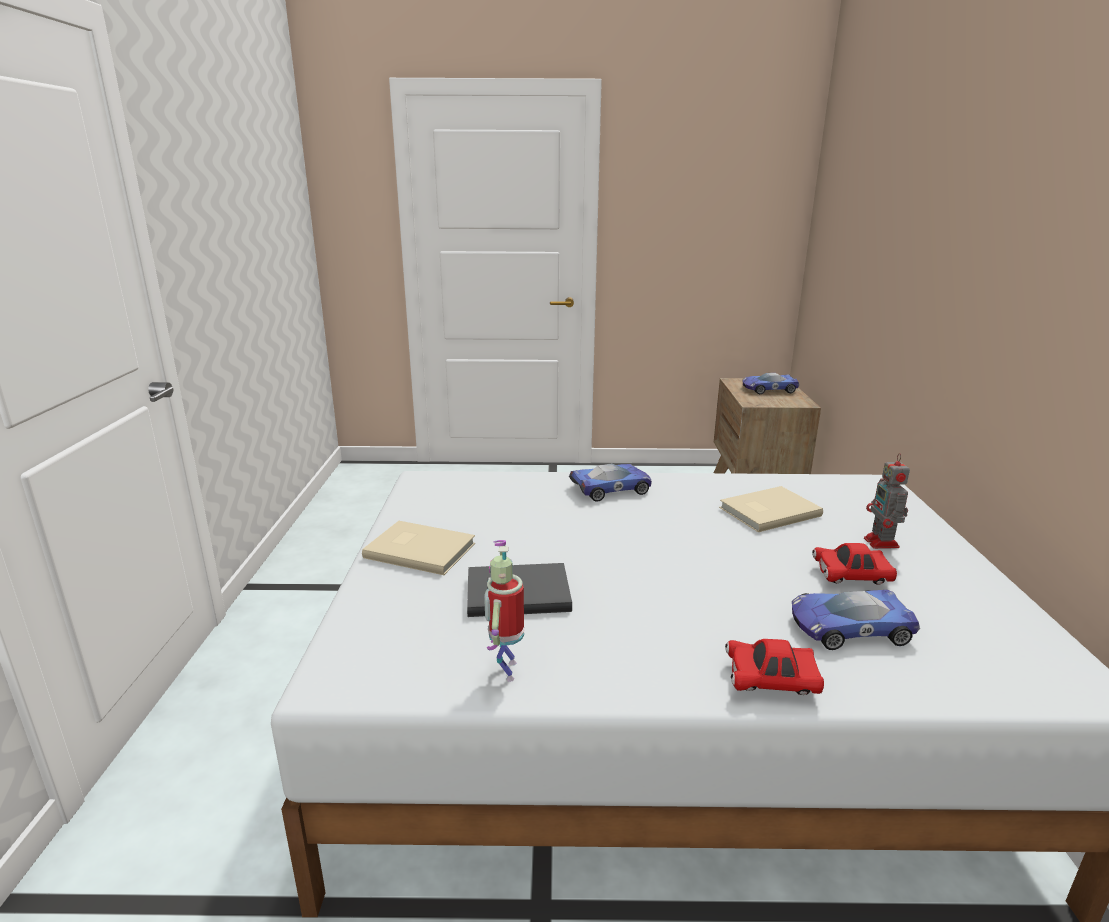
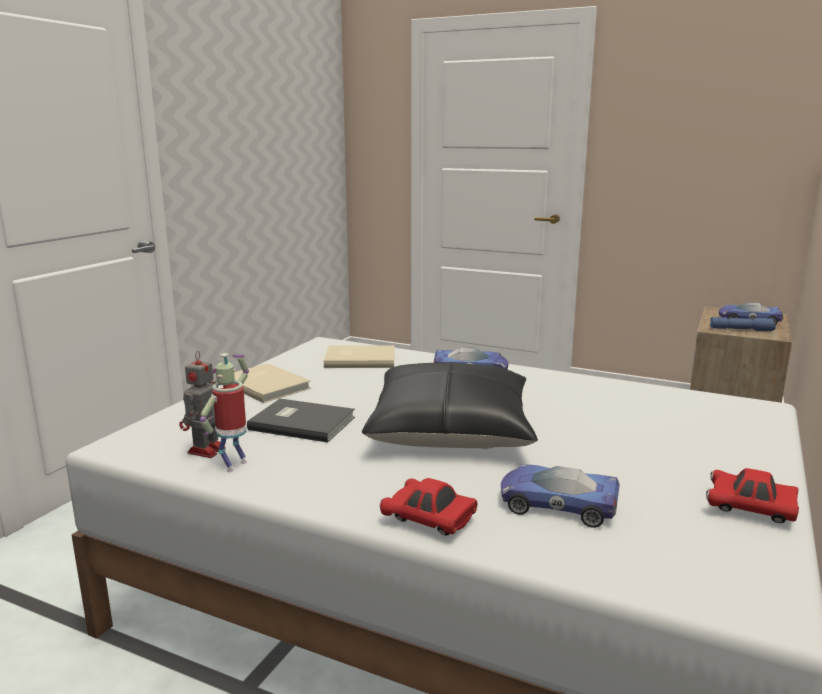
camera: 25 degrees right, 5 degrees down
(671, 564) = (451, 429): none -> black pillow
(767, 511) = (599, 409): beige book -> beige book (359, 359)
(773, 400) = (741, 330): none -> blue flashlight
(851, 577) = (616, 470): red toy car -> red toy car (750, 509)
(882, 543) = (689, 453): toy robot -> toy robot (205, 451)

